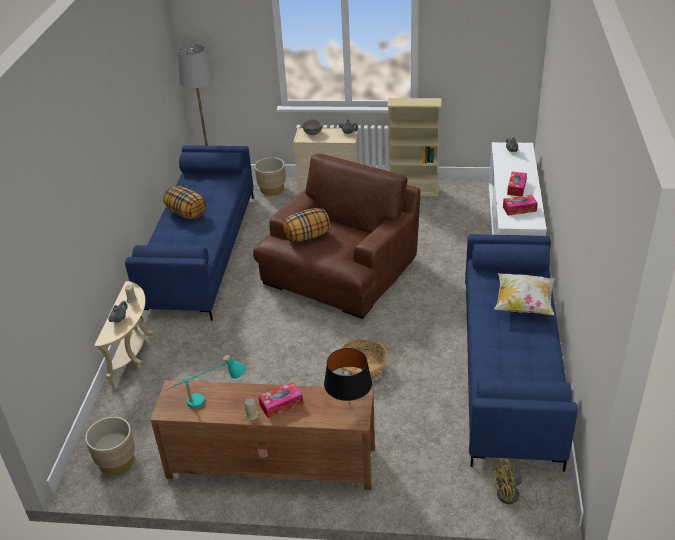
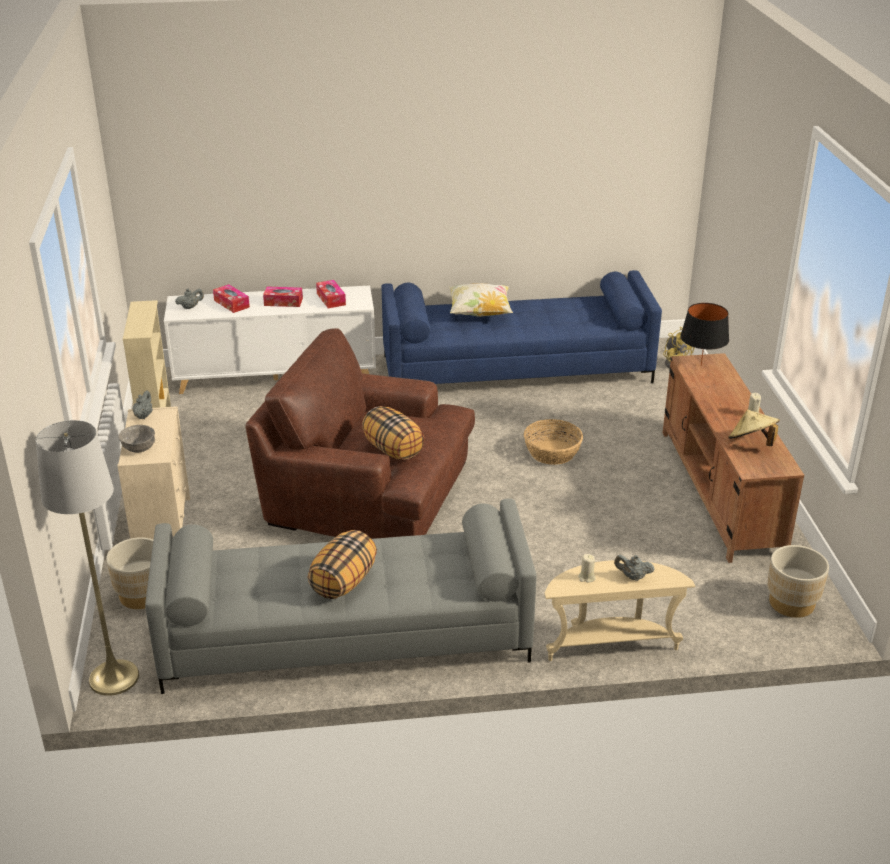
camera: 105 degrees left, 5 degrees down
(201, 252) = (344, 637): blue sofa -> grey sofa
(209, 401) = (751, 443): turquoise table lamp -> beige hat
(281, 404) = (725, 400): tissue box -> tissue box (231, 304)

